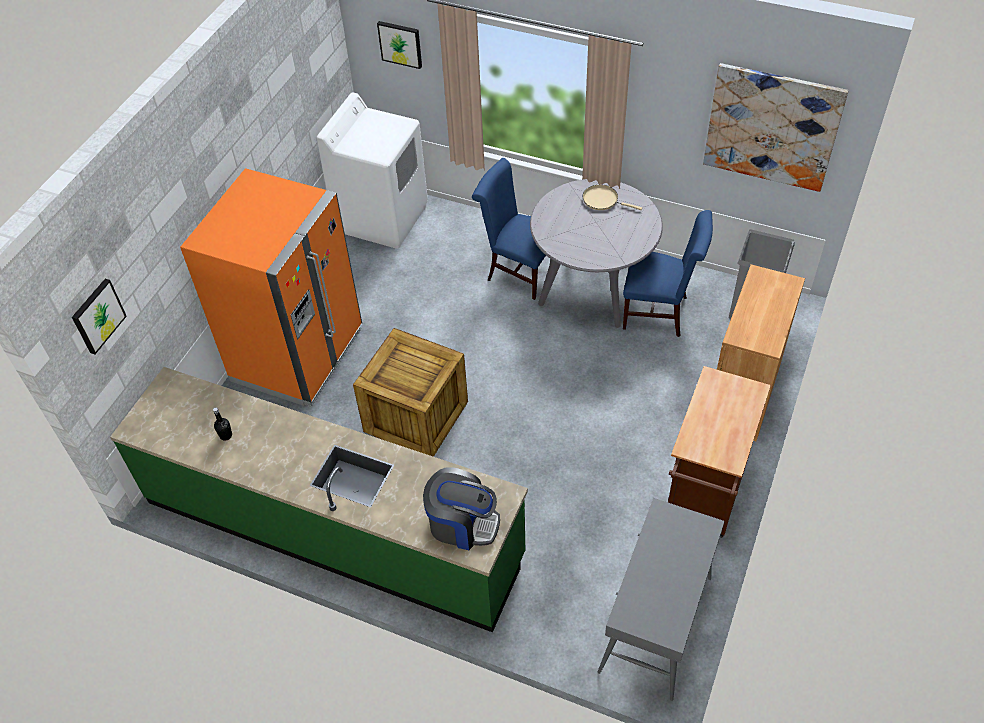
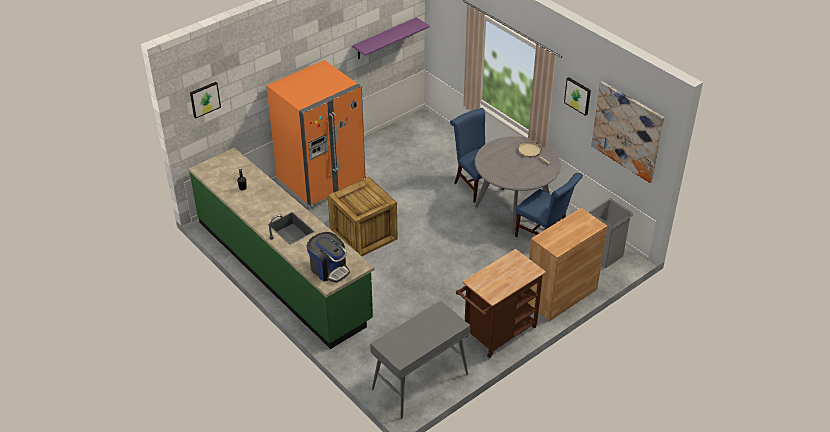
camera: 25 degrees right, 10 degrees down
(308, 99) = (385, 38): none -> purple shelf
(382, 217) = (417, 130): white washing machine -> none
(400, 43) = (450, 24): picture -> picture (578, 95)

